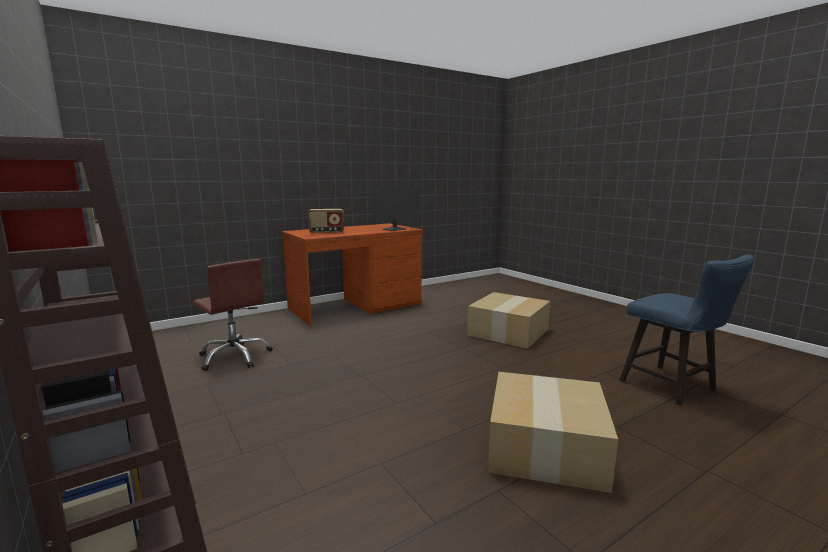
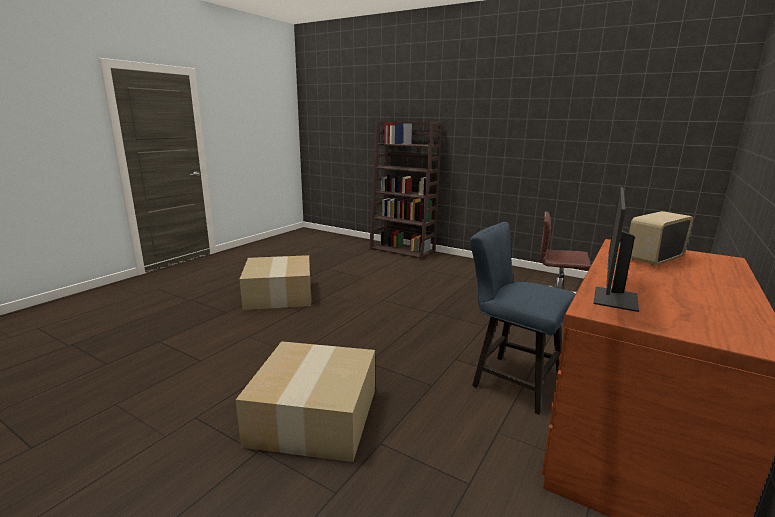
camera: 155 degrees right, 5 degrees up
(674, 387) = (139, 355): blue chair -> blue chair (510, 380)

